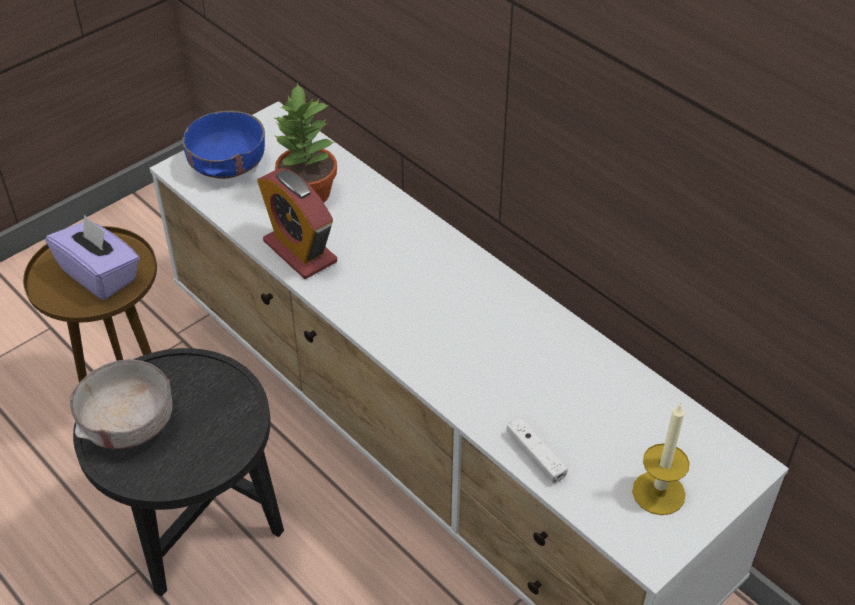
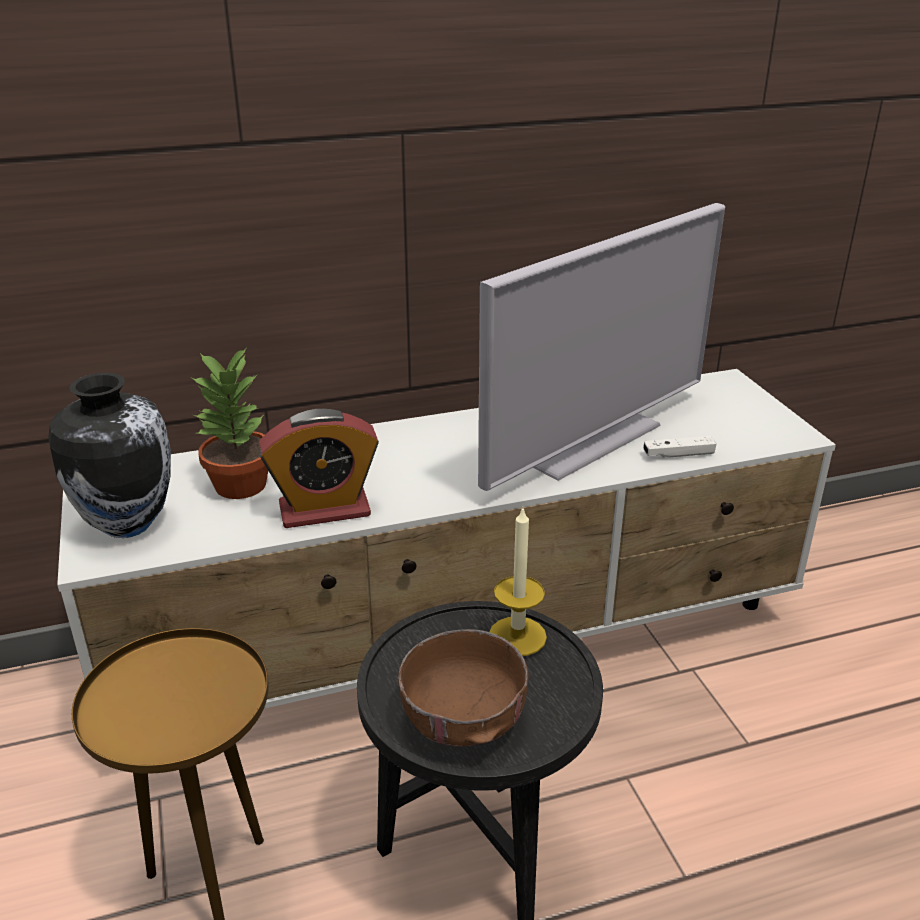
camera: 65 degrees left, 15 degrees down
(100, 275) = (182, 689): purple tissue box -> none
(129, 423) = (463, 715): grey bowl -> brown bowl
(228, 164) = (128, 524): blue bowl -> vase
(517, 380) = (589, 441): none -> television
(658, 493) = (740, 417): candle -> candle (517, 636)

